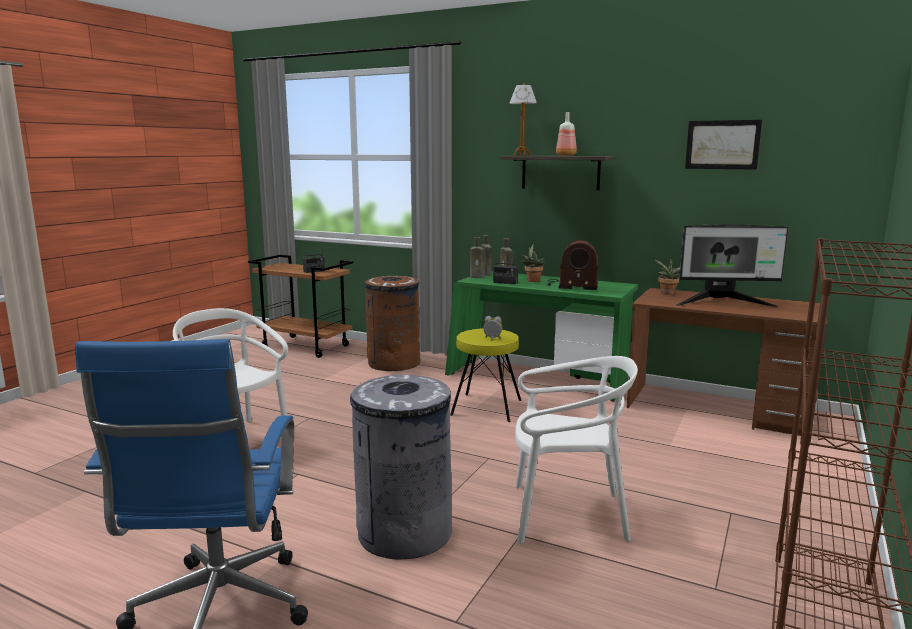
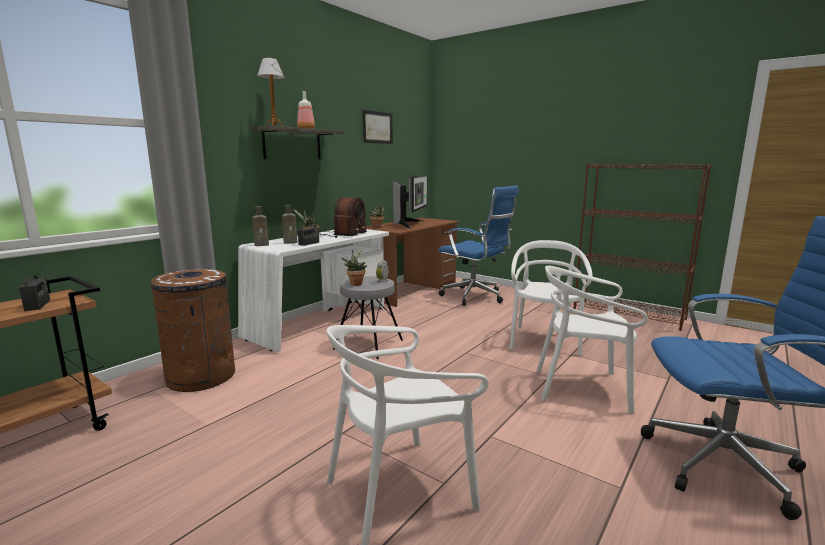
camera: 80 degrees left, 0 degrees up
(404, 532) = (582, 388): grey trash can -> white chair
(474, 331) = (356, 283): none -> potted plant
(478, 277) = (273, 247): brown bottle -> none
(486, 407) = (368, 344): yellow stool -> grey stool
(537, 380) = (320, 322): green desk -> white desk
(742, 459) = (475, 297): none -> blue office chair

